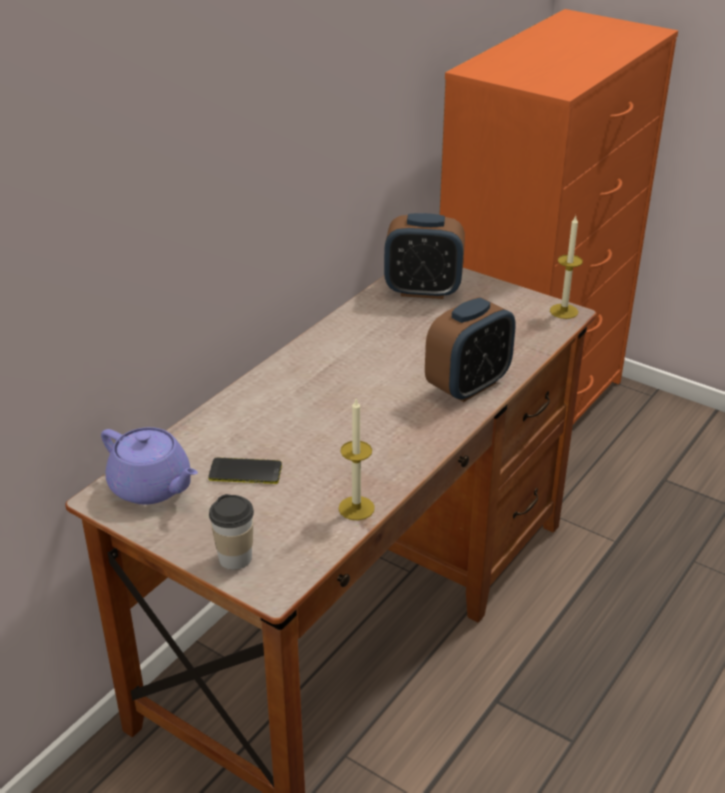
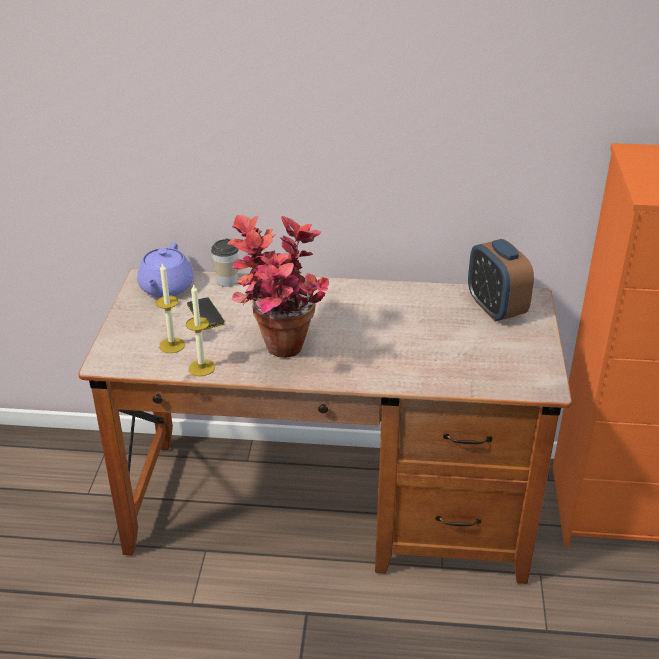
camera: 60 degrees right, 0 degrees up
(235, 558) = (122, 340): cup -> cup (227, 281)
(384, 445) = (279, 356): none -> potted plant
(468, 386) = (386, 369): alarm clock -> none
(564, 311) = (547, 385): candle -> candle (172, 345)

